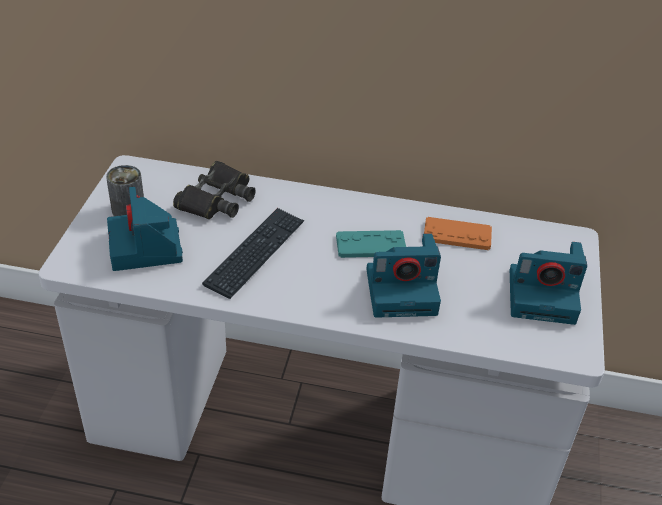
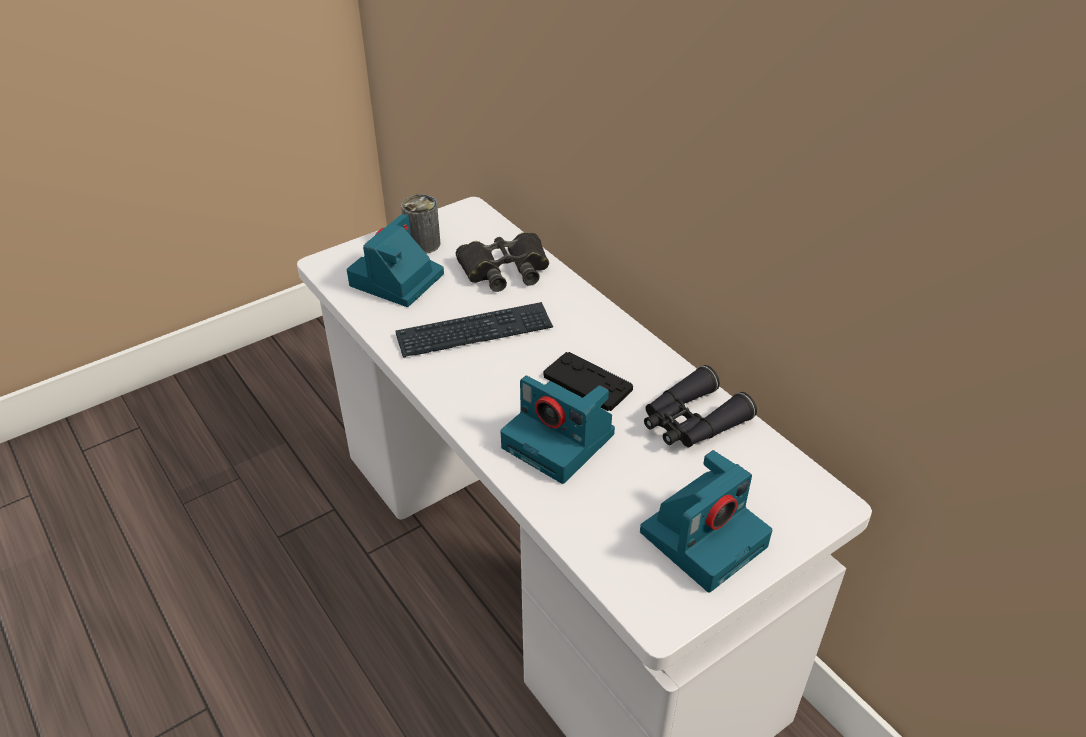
camera: 45 degrees right, 0 degrees up
(371, 245) = (587, 383): turquoise game controller -> black game controller
(457, 235) = (691, 422): orange game controller -> black binoculars
(543, 296) = (704, 537): camera -> camera turned 90 degrees counterclockwise

